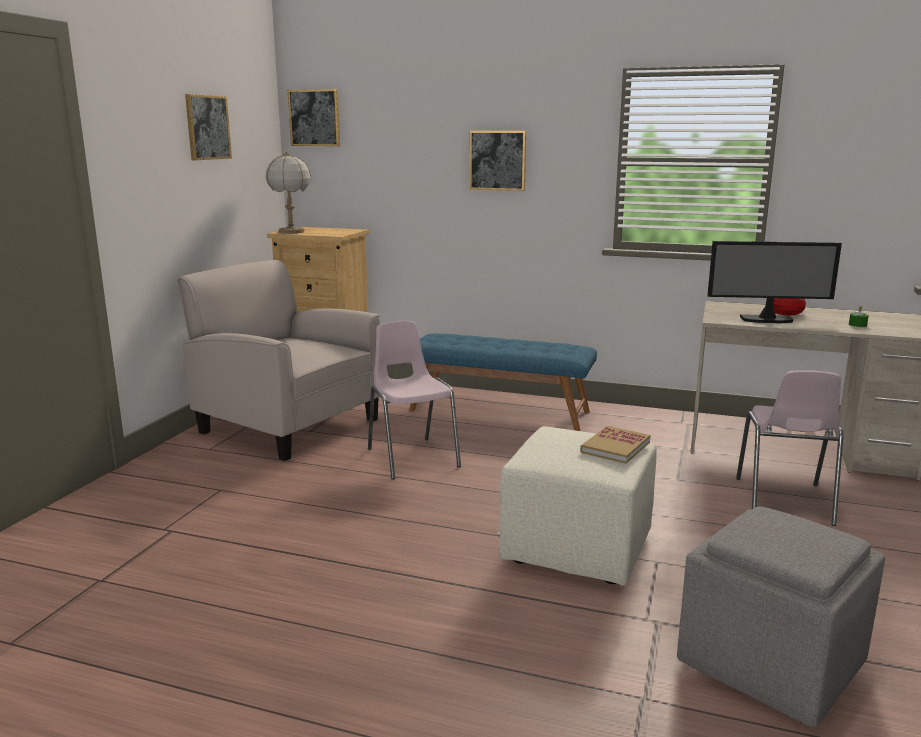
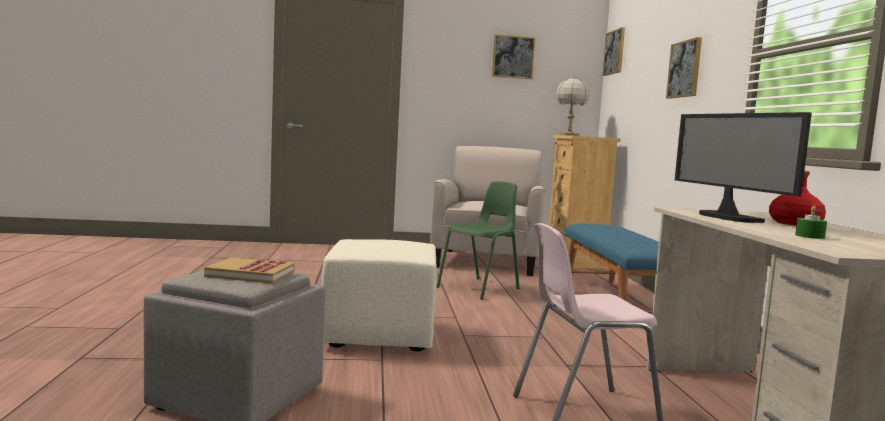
camera: 65 degrees right, 10 degrees down
(412, 457) = (480, 288): pink chair -> green chair
(615, 447) = (394, 249): book -> book (250, 274)

